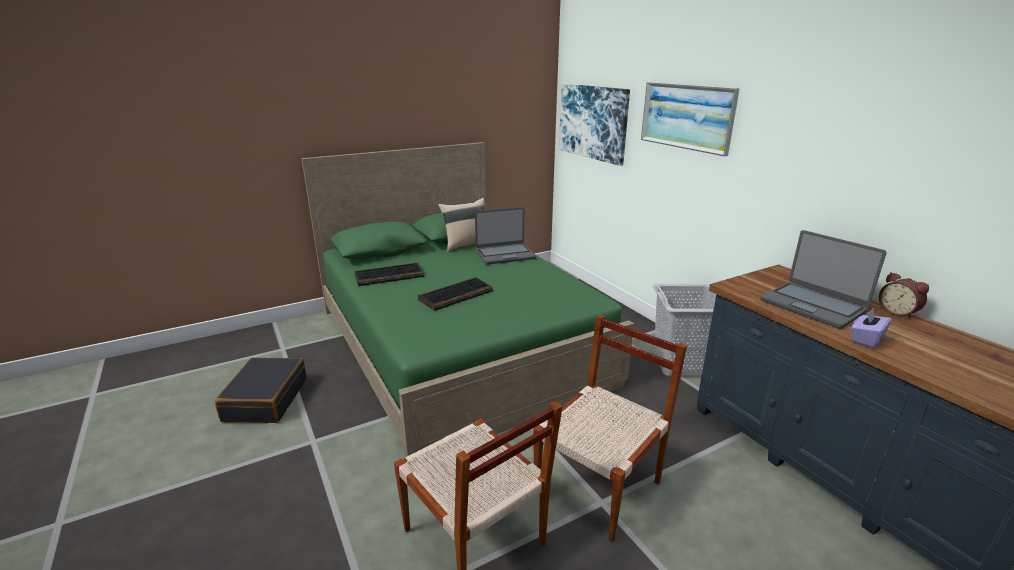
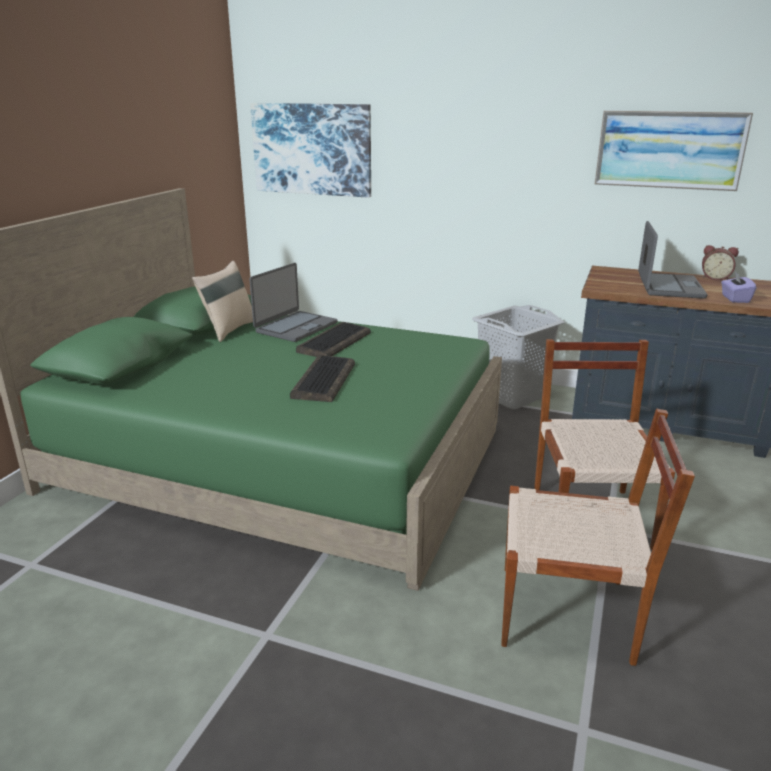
camera: 40 degrees left, 0 degrees up
(265, 399) = (114, 631): black suitcase -> none
(389, 275) = (198, 386): keyboard -> keyboard (334, 342)
(686, 116) = (458, 130): picture -> picture (669, 149)
(812, 305) = (669, 287): laptop -> laptop turned 90 degrees counterclockwise

